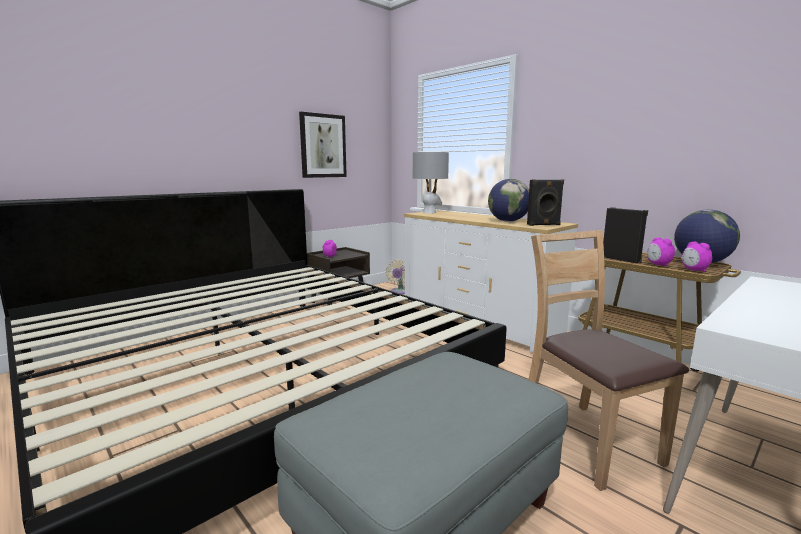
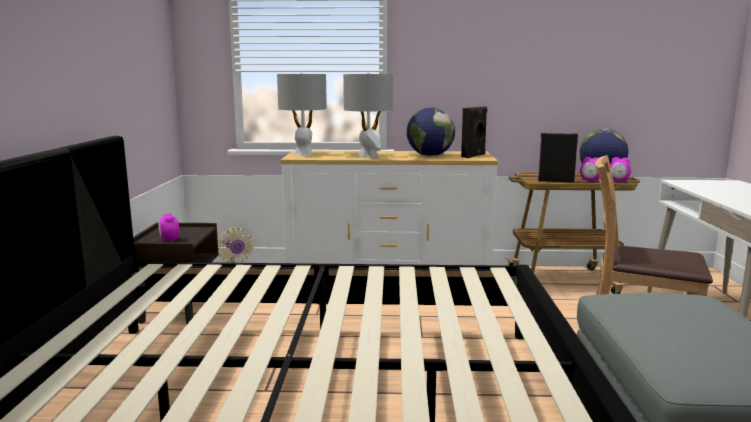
camera: 45 degrees left, 0 degrees up
(323, 146) = (119, 61): picture -> none
(461, 217) = (368, 156): none -> grey table lamp

